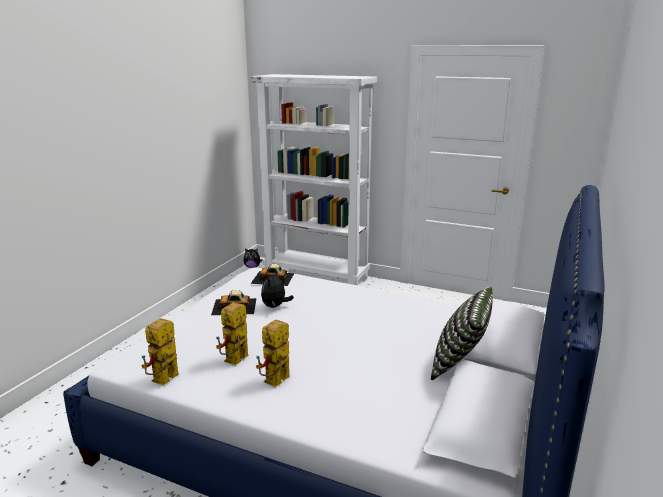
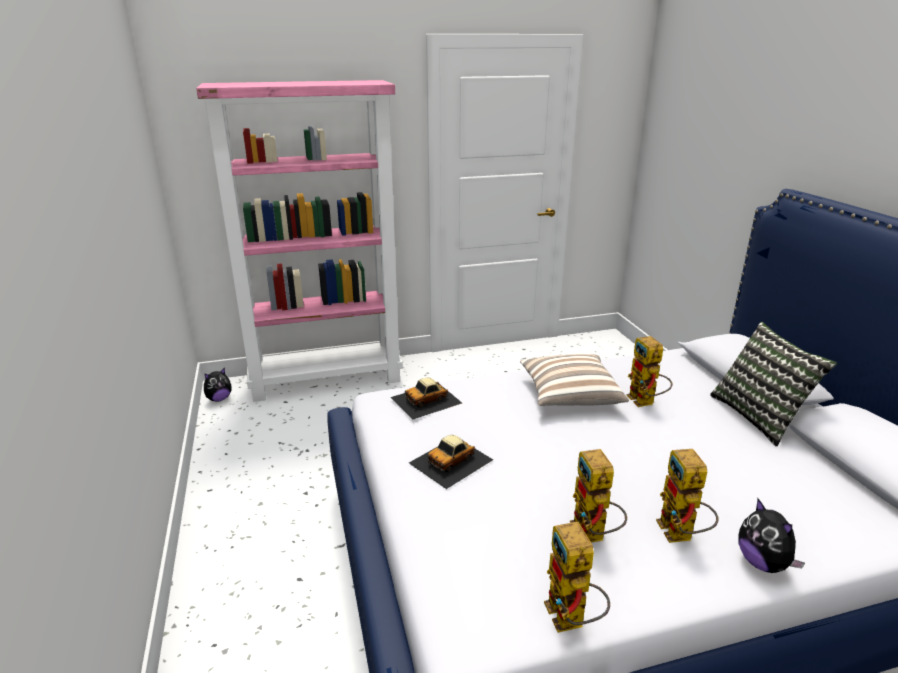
camera: 40 degrees left, 5 degrees up
(275, 306) = (498, 437): plush toy -> plush toy (763, 563)
(317, 276) = (327, 379): white bookcase -> pink bookcase
(354, 305) = (569, 395): none -> pillow
(394, 325) = (645, 402): none -> toy robot

